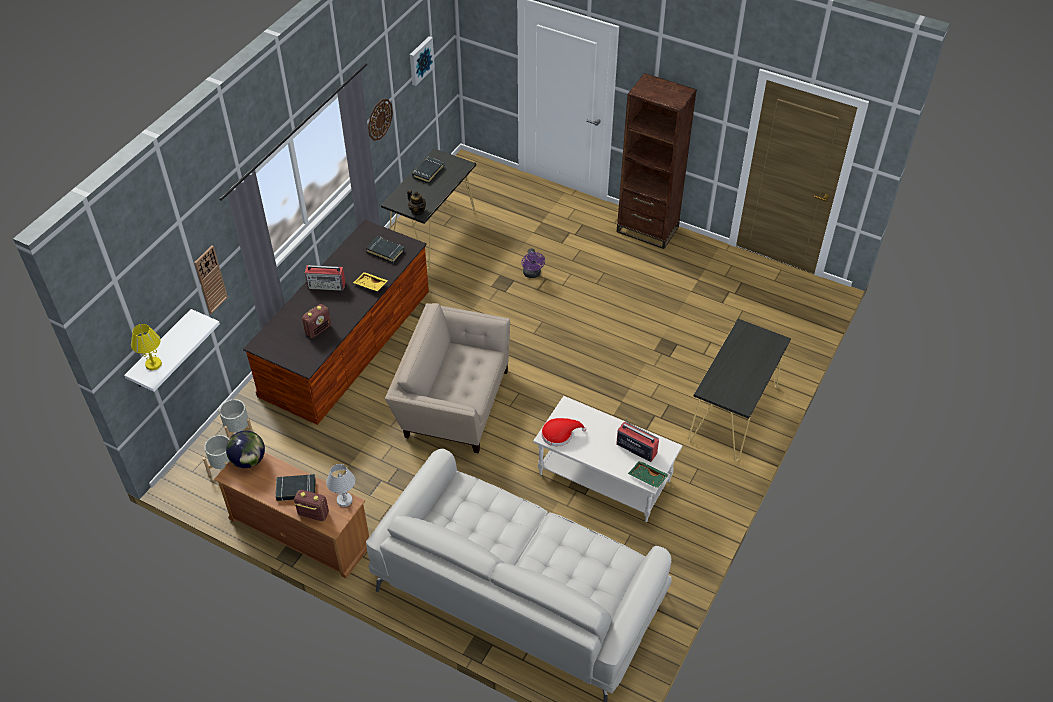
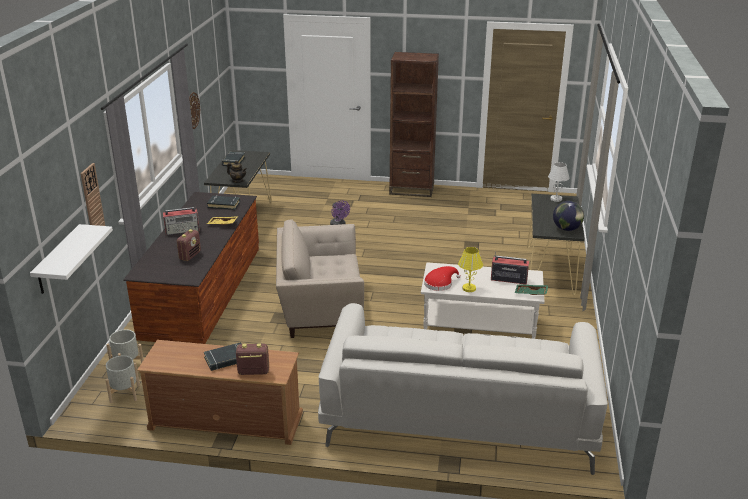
camera: 20 degrees left, 20 degrees down
(153, 364) = (58, 261): yellow table lamp -> yellow table lamp (469, 288)
(249, 460) = (167, 350): globe -> globe (567, 229)
(344, 500) = (279, 356): white table lamp -> white table lamp (556, 199)
(420, 60) = (212, 73): picture -> none

